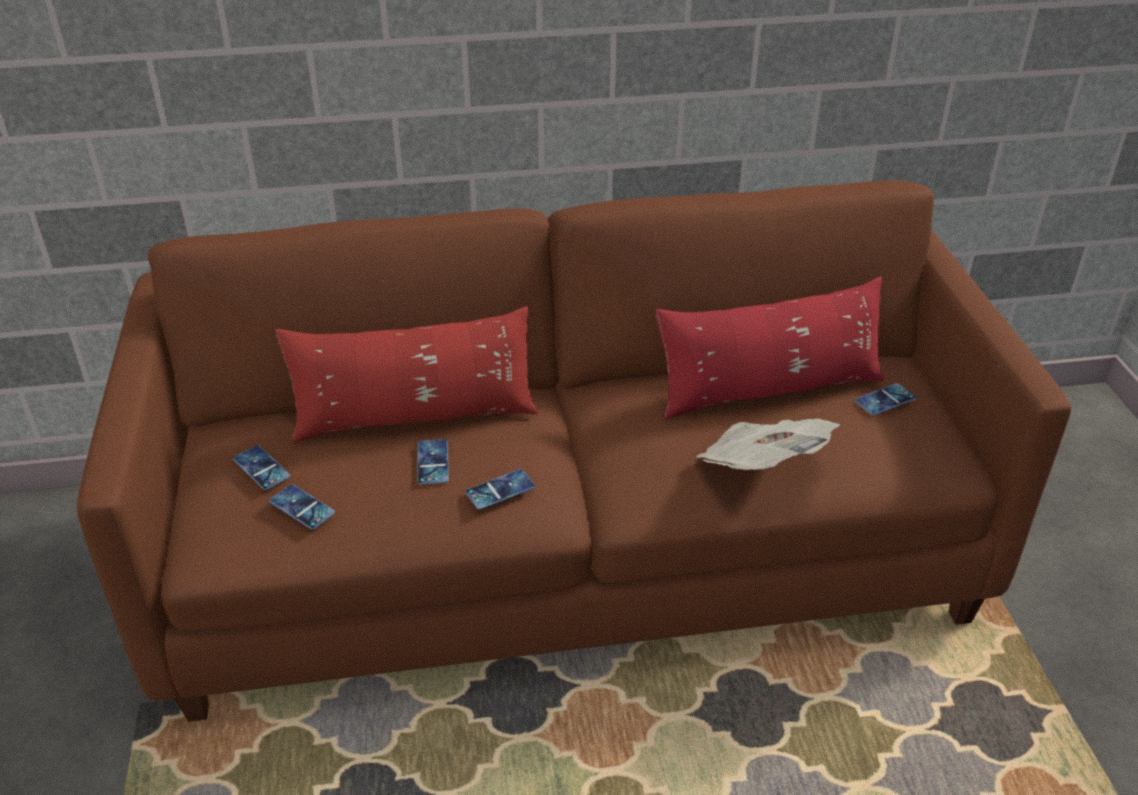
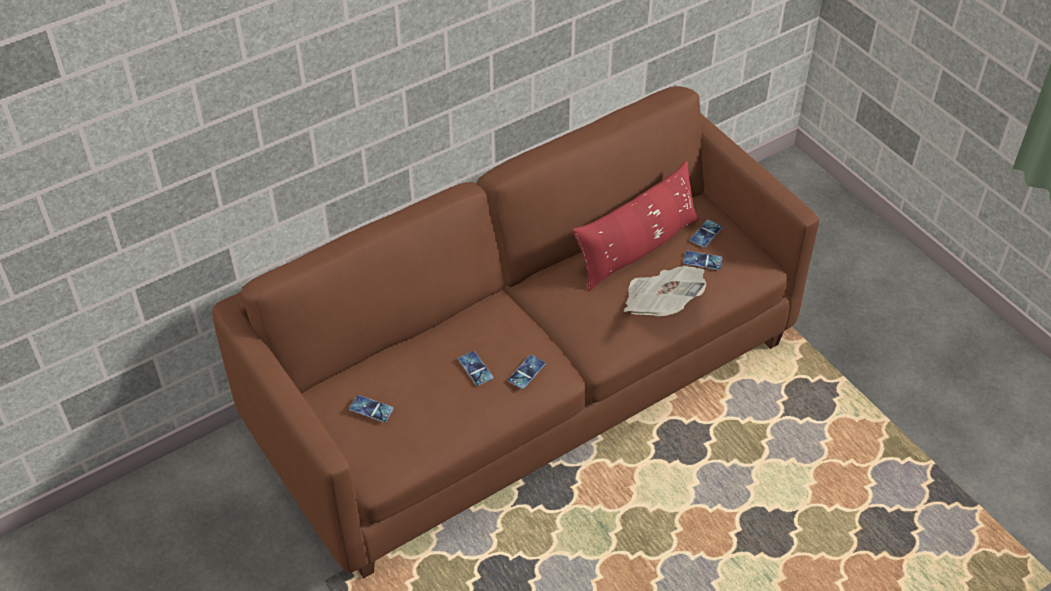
camera: 25 degrees left, 10 degrees up
(302, 507) = (416, 424): phone -> phone (702, 260)
(415, 417) = (440, 341): red pillow -> none

